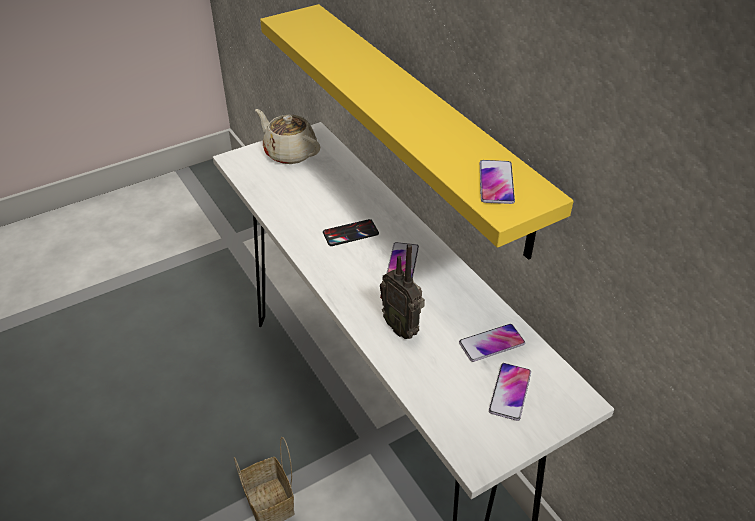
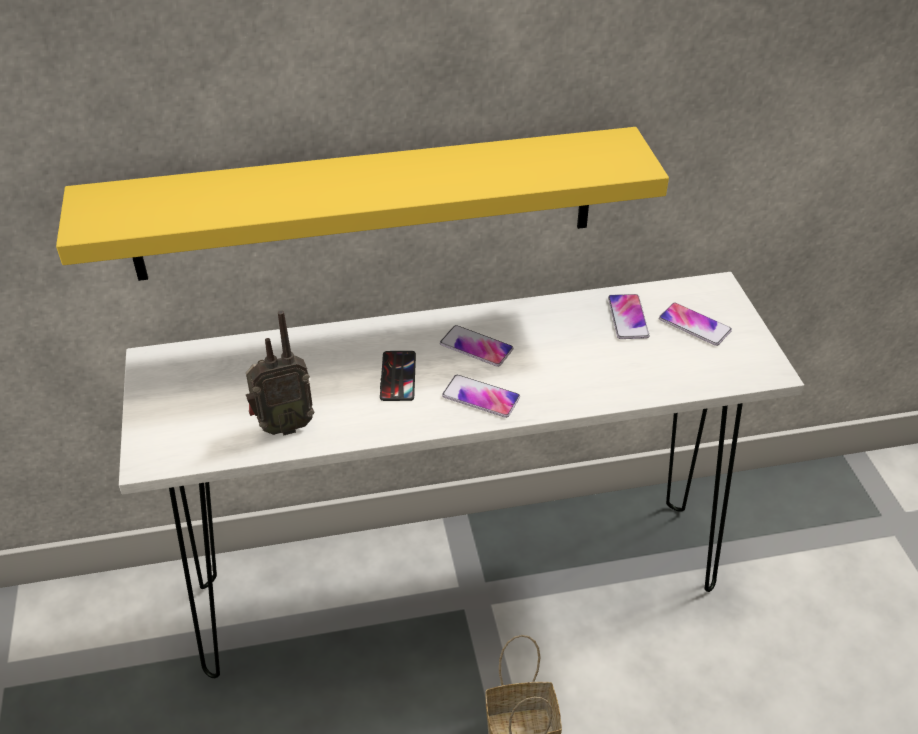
camera: 70 degrees left, 0 degrees up
(289, 153) = (180, 396): beige teapot -> none
(402, 327) = (580, 374): radio -> radio (283, 426)
(496, 183) = (590, 158): phone -> phone (481, 397)

